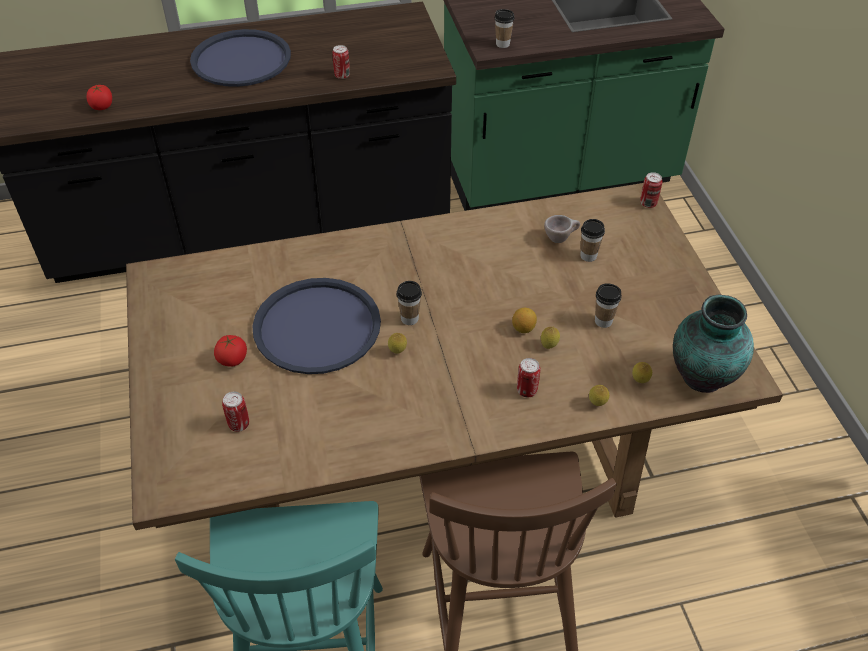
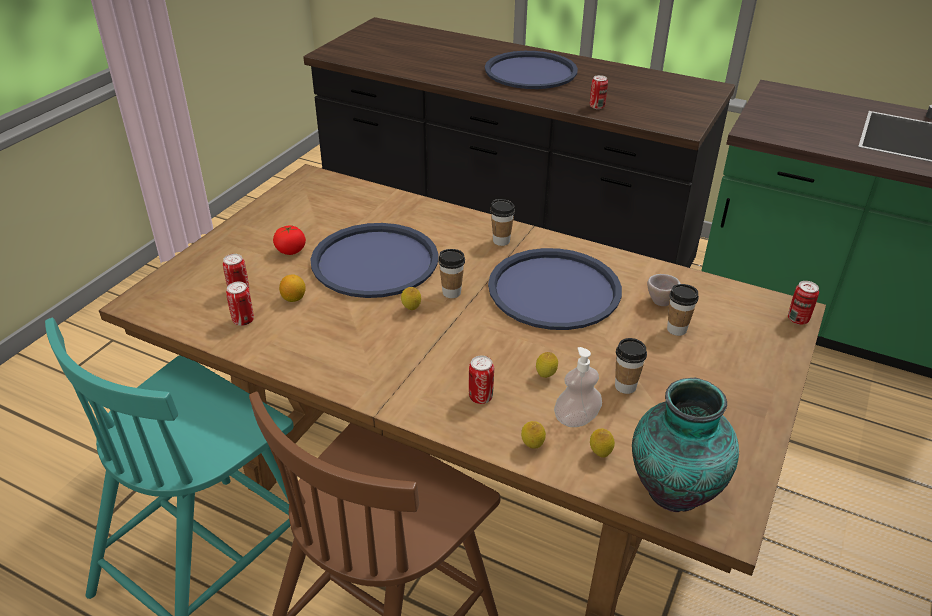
camera: 40 degrees right, 10 degrees down
(102, 106) = (398, 65): tomato -> none
(278, 447) = (243, 320): none -> can
(478, 272) = (554, 290): none -> blue tray
(502, 44) = (770, 131): cup -> cup (501, 241)
(523, 328) = (539, 350): lemon -> lemon (294, 298)
(600, 365) = (576, 419): none -> soap dispenser

